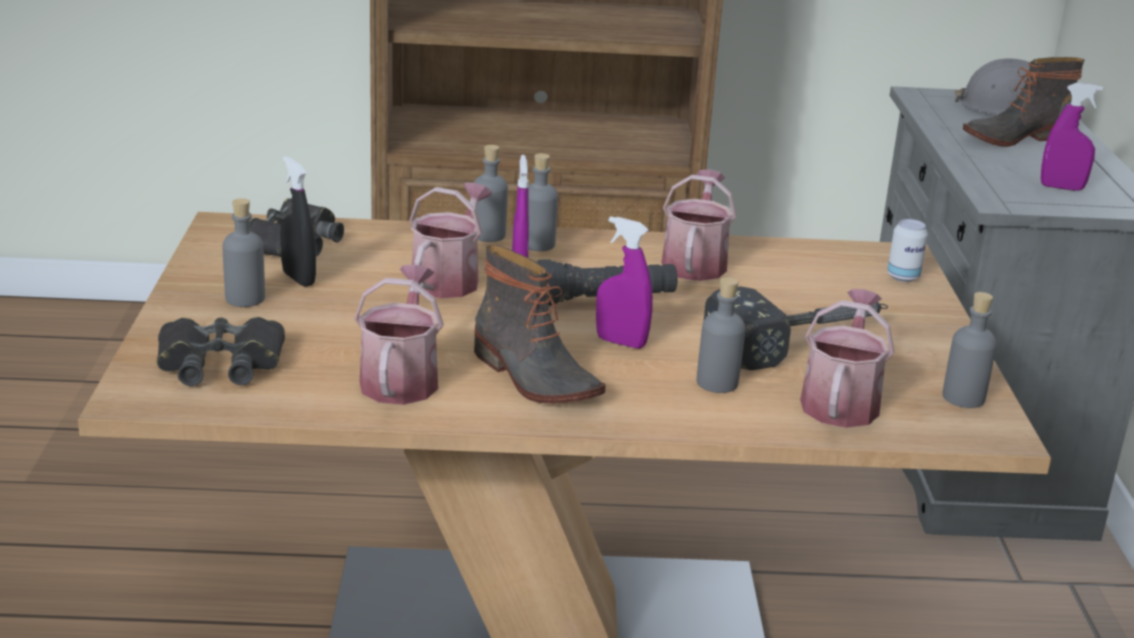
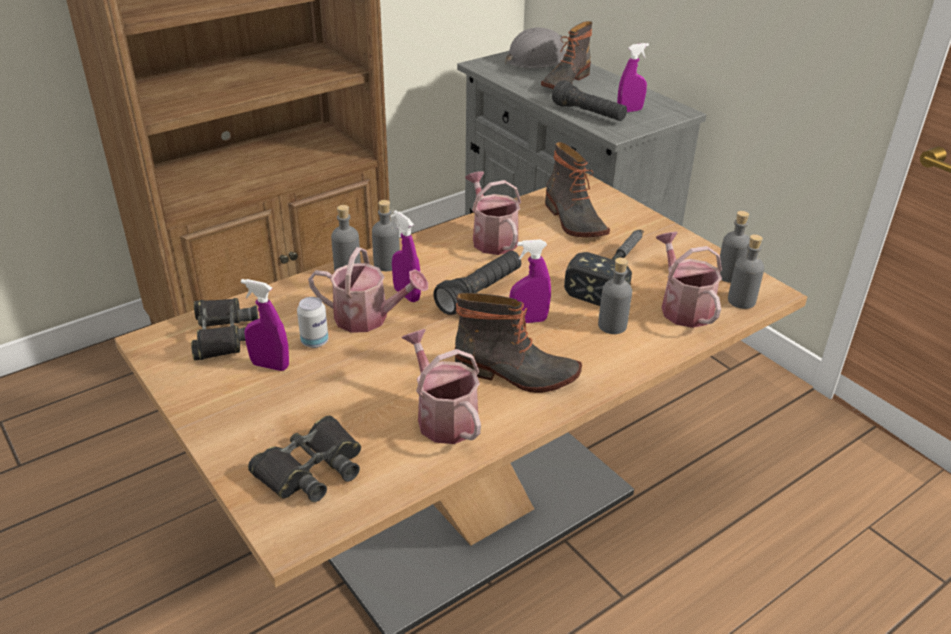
camera: 35 degrees left, 10 degrees up
(245, 298) = (255, 402): grey bottle -> grey bottle (741, 301)
(298, 279) = (270, 365): black spray bottle -> purple spray bottle
(449, 279) = (369, 318): watering can -> watering can turned 120 degrees clockwise
(828, 279) = (573, 221): none -> boot
(903, 277) = (605, 202): can -> can (314, 342)
(992, 175) = (589, 114): none -> black flashlight

